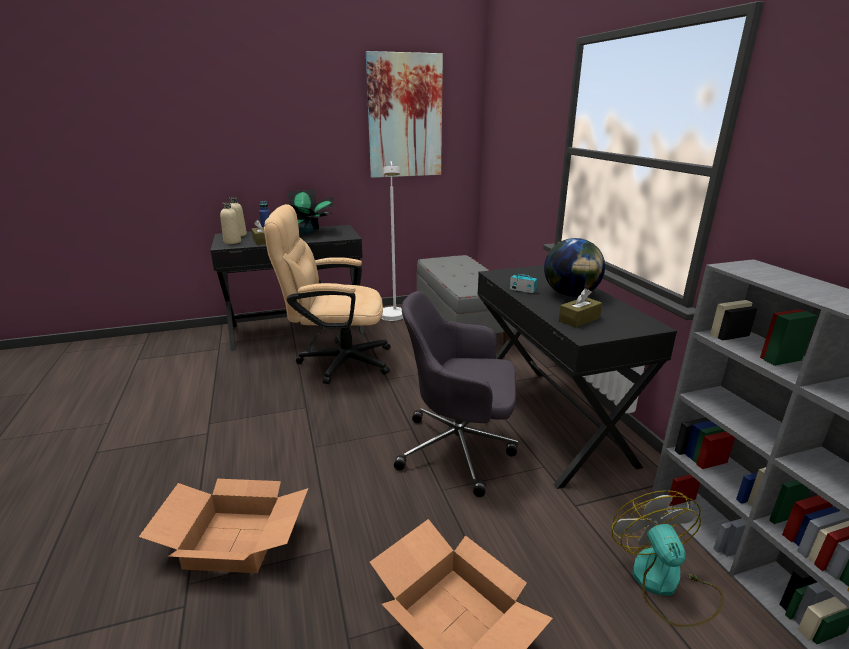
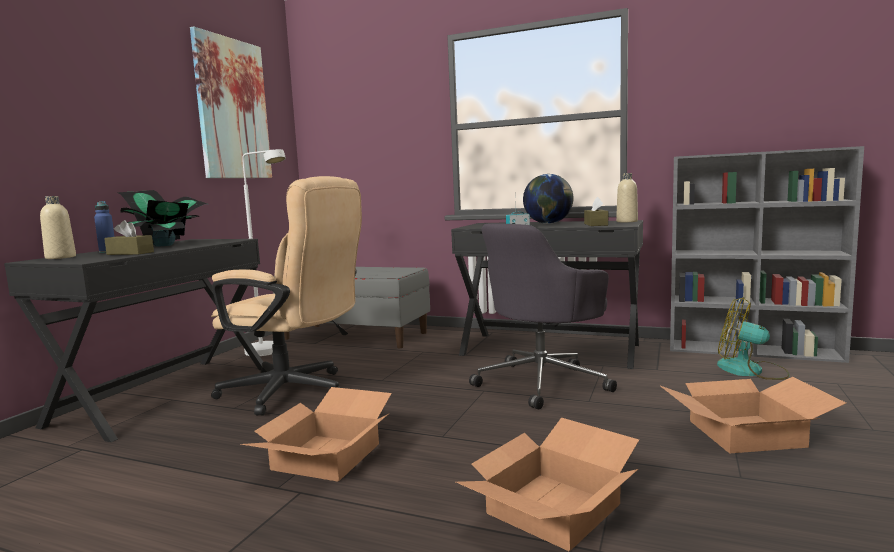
camera: 50 degrees left, 15 degrees down
(232, 242) = (85, 259): beige bottle -> beige bottle (627, 221)
(255, 418) = (326, 455): none -> cardboard box
(336, 361) = (295, 392): beige office chair -> beige office chair turned 105 degrees counterclockwise

